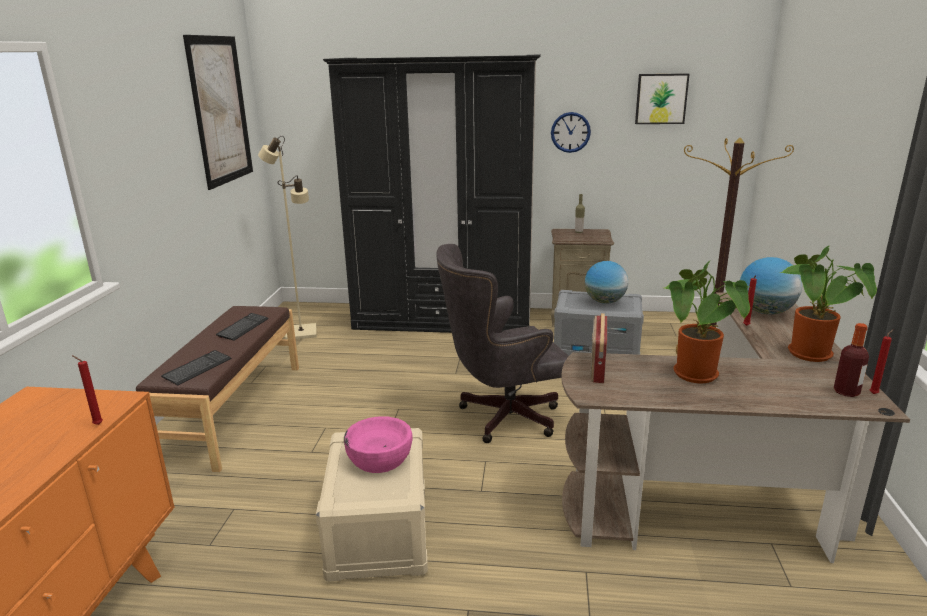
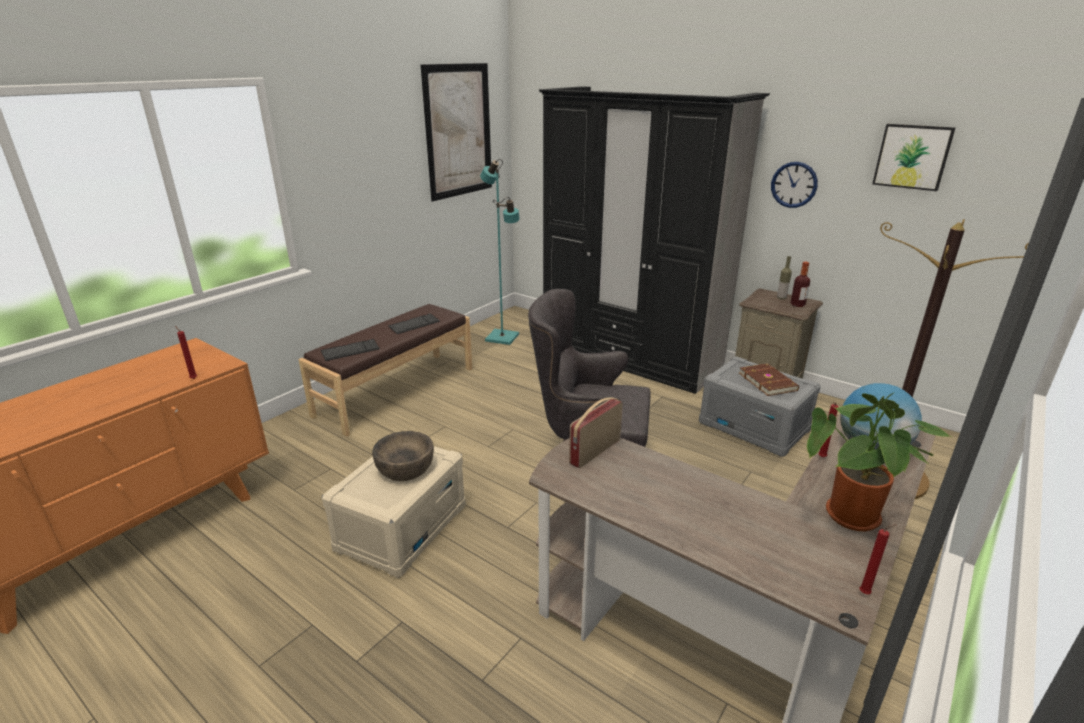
camera: 30 degrees right, 5 degrees up
(301, 333) = (502, 338): beige floor lamp -> turquoise floor lamp
(379, 458) = (405, 468): pink bowl -> brown bowl
(605, 302) = (768, 381): globe -> brown book
(698, 377) = (681, 496): potted plant -> none
(846, 392) = (831, 577): bottle -> bottle (797, 305)

